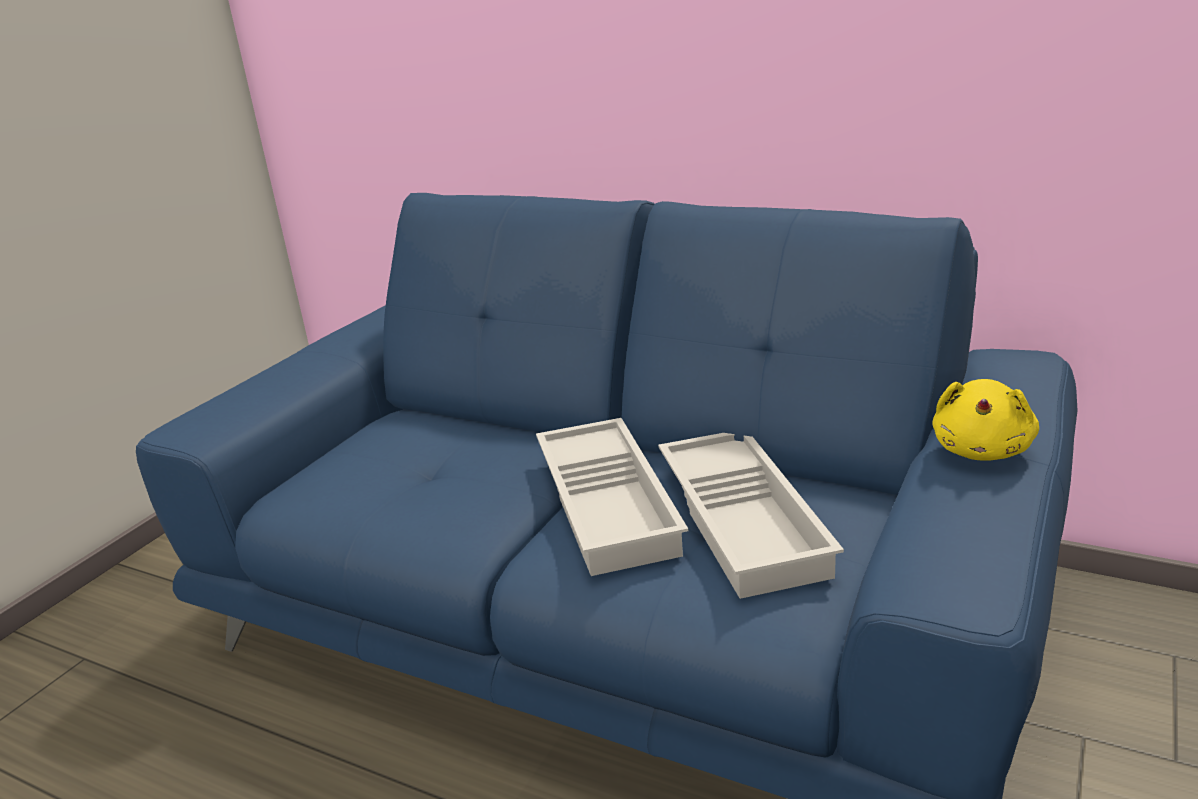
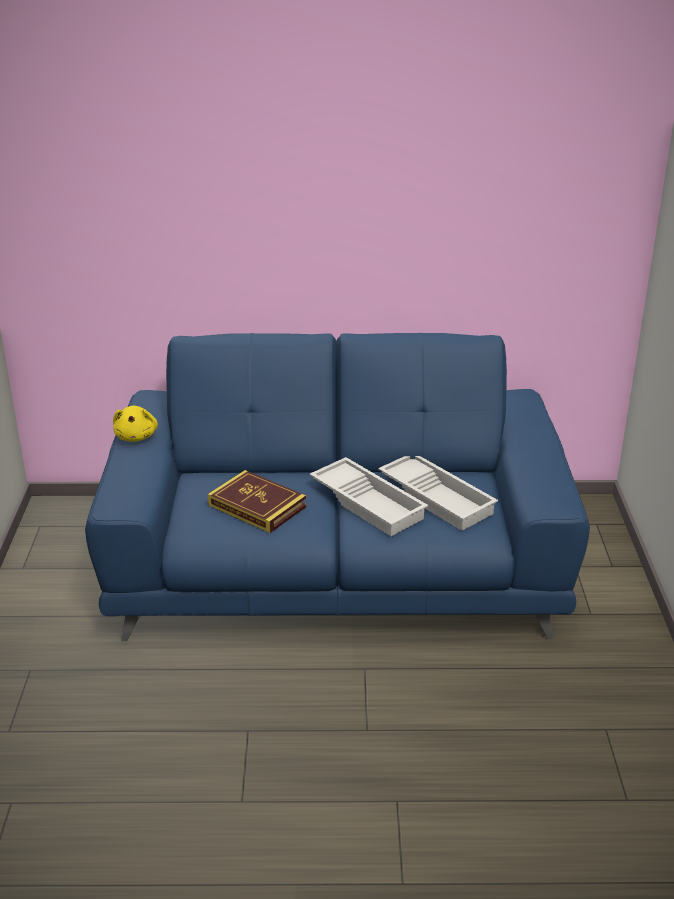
camera: 30 degrees left, 5 degrees up
(429, 473) = (257, 506): none -> book
(982, 450) = (532, 445): yellow plush toy -> yellow plush toy (136, 436)

